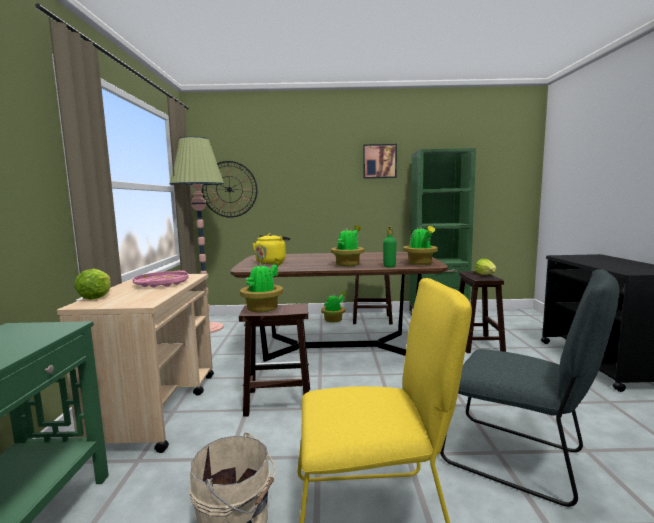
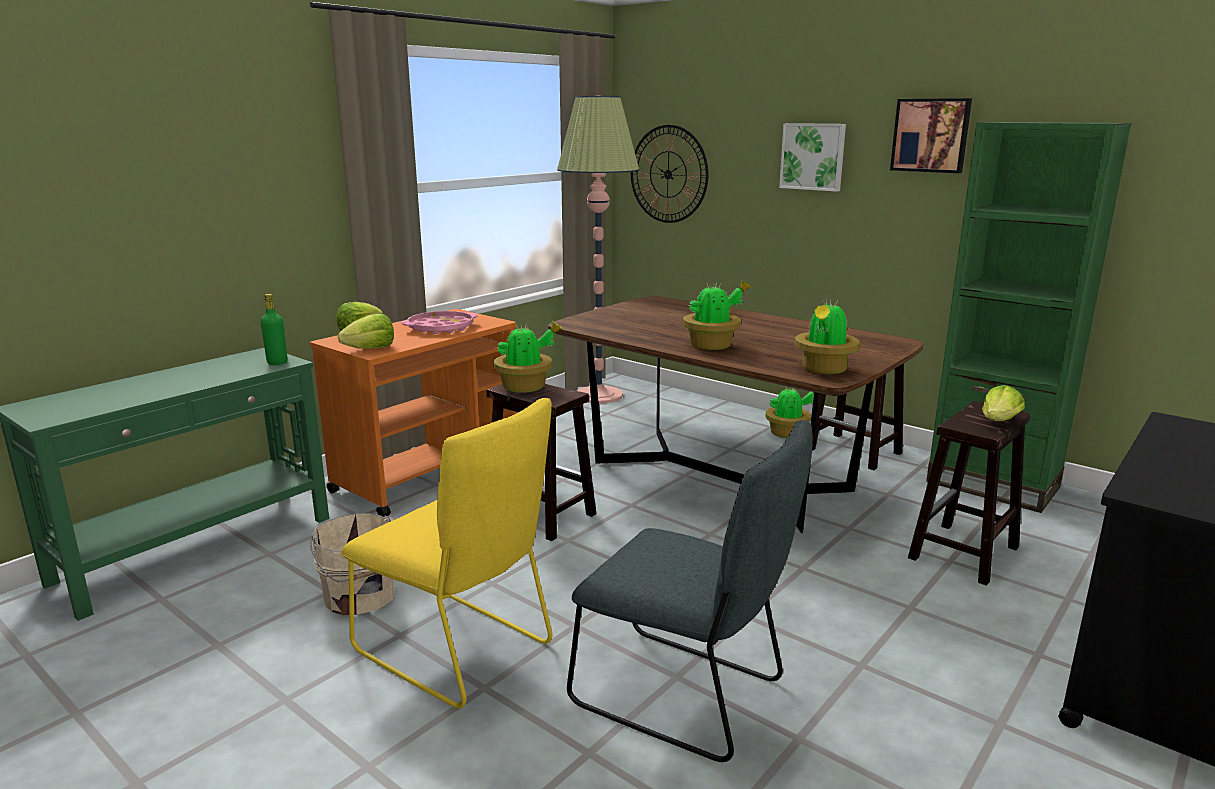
camera: 40 degrees right, 10 degrees up
(136, 302) = (371, 349): none -> lettuce
(157, 408) = (429, 475): beige cart -> orange cart
(272, 262) = (633, 317): yellow kettle -> none
(320, 174) = (813, 156): none -> picture
(389, 266) = (756, 364): green bottle -> green bottle (277, 362)
(519, 460) = (686, 696): grey chair -> grey chair turned 45 degrees counterclockwise

